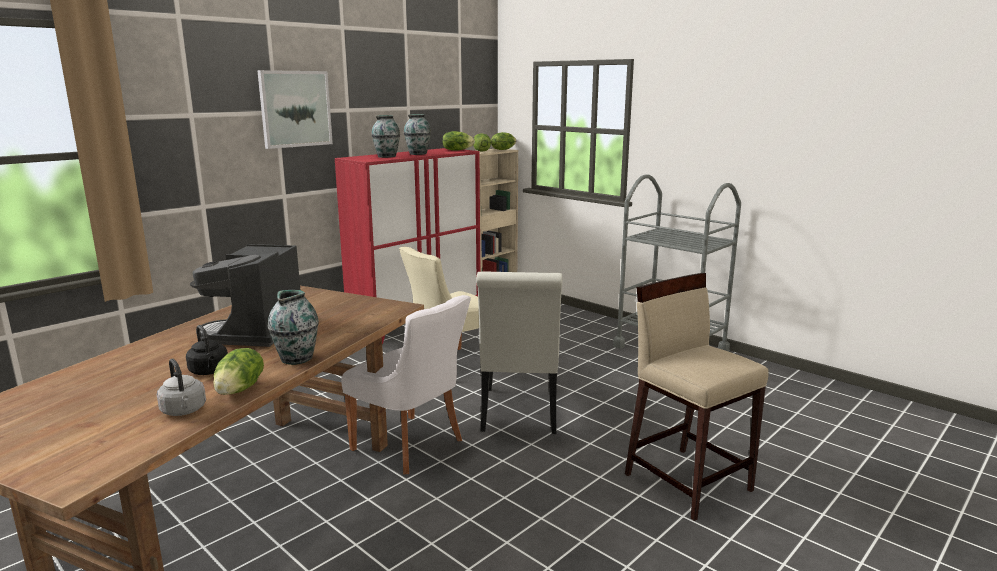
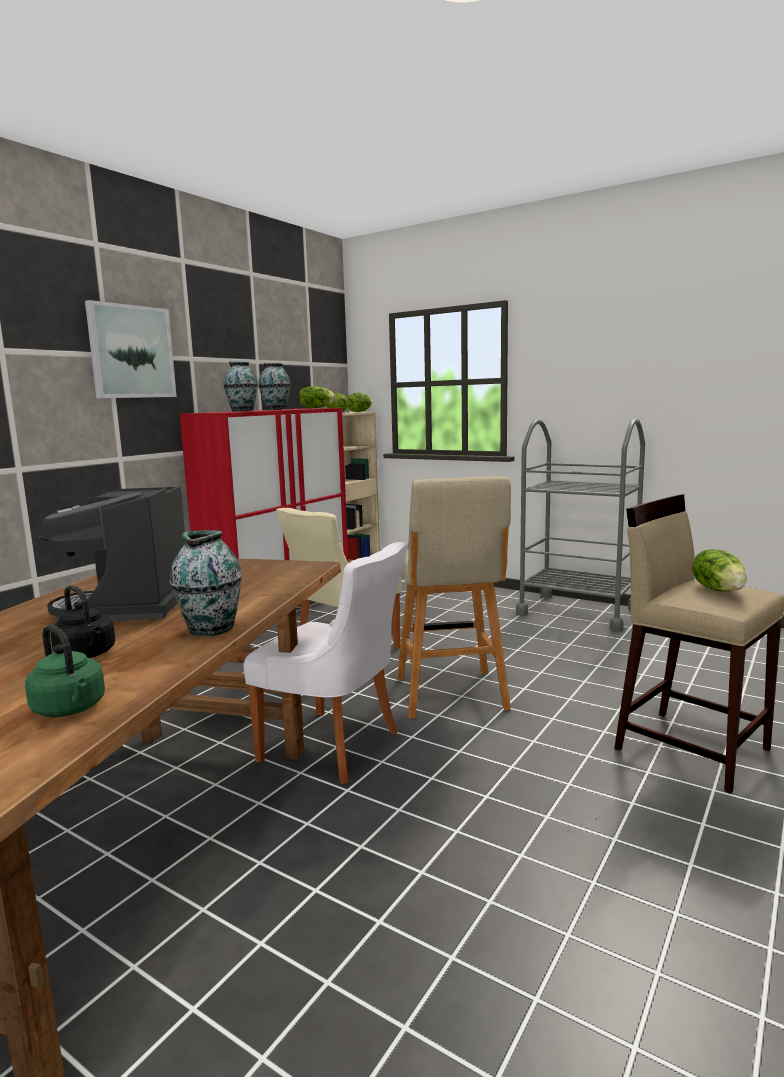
camera: 10 degrees left, 5 degrees down
(184, 411) = (70, 709): grey kettle -> green kettle
(240, 389) = (148, 672): lettuce -> lettuce (718, 590)
(519, 414) = (451, 695): white chair -> beige stool

